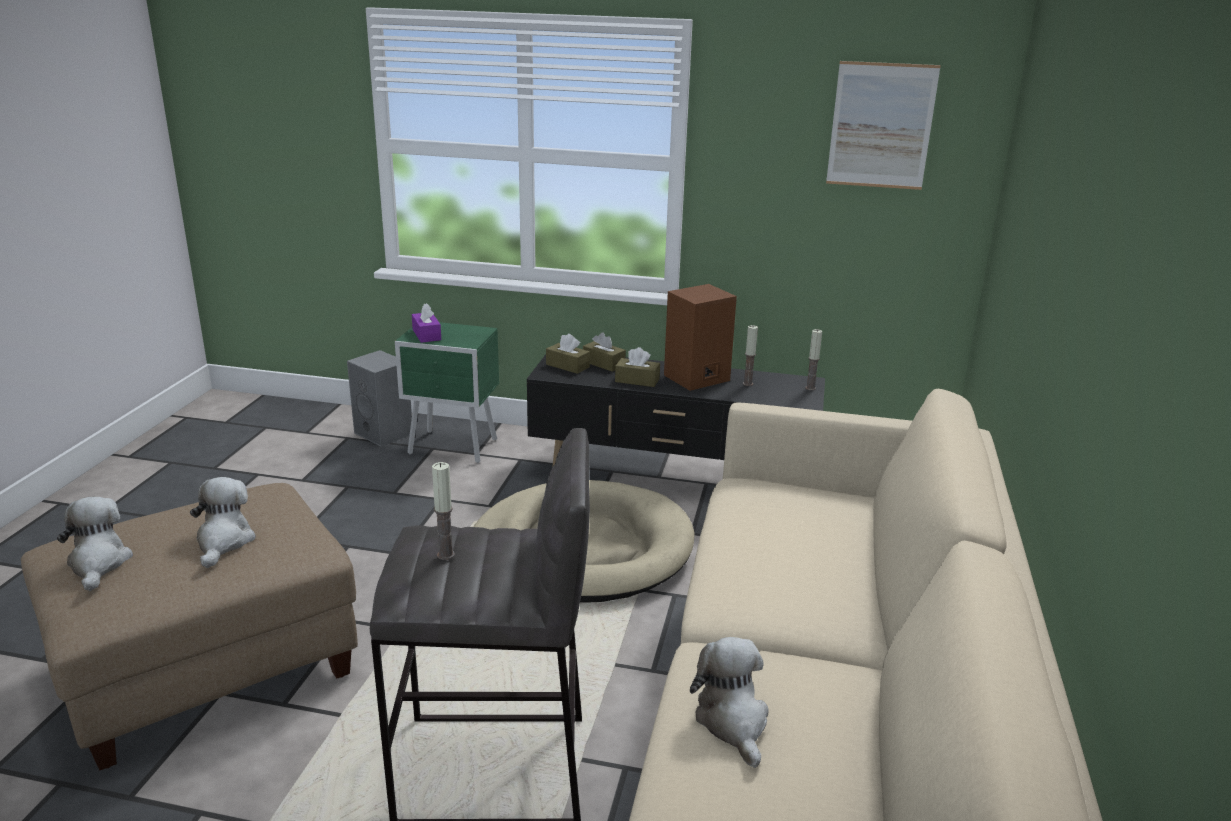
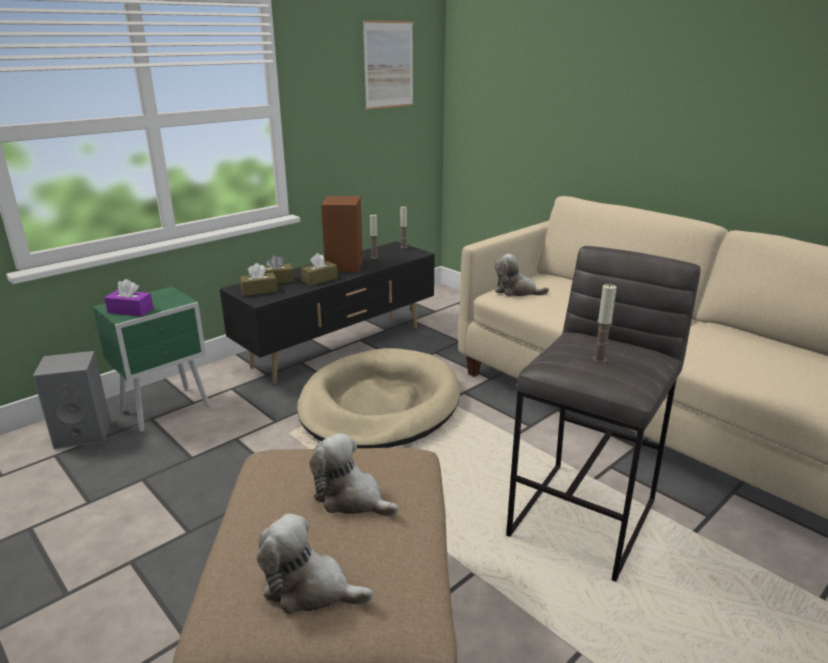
camera: 55 degrees left, 0 degrees up
(733, 721) = (739, 362): plush toy -> plush toy (516, 291)

